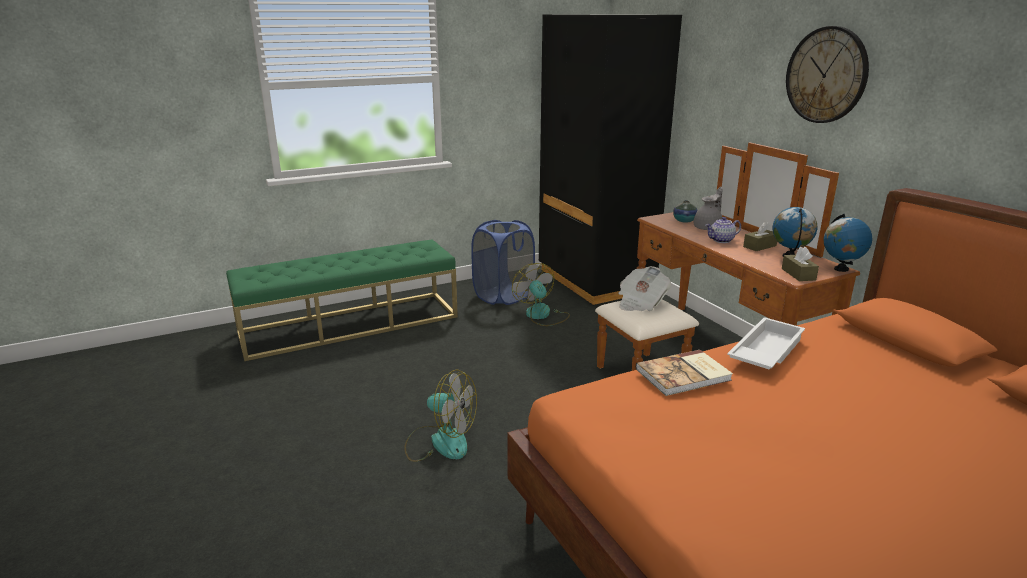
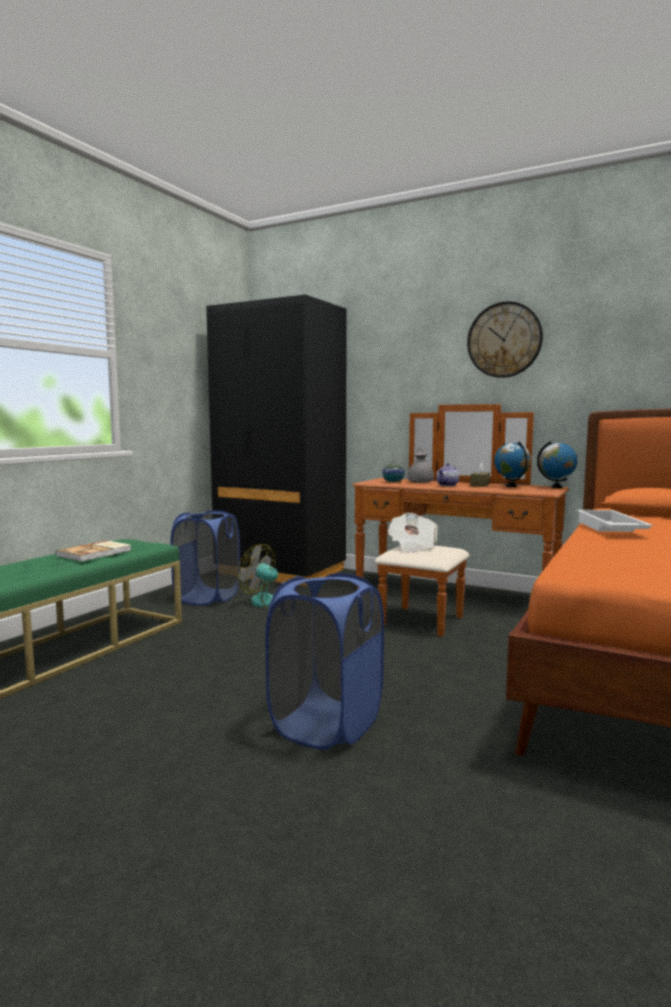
camera: 35 degrees left, 15 degrees down
(440, 442) = (326, 724): fan -> blue laundry basket
(684, 375) = (607, 543): book -> book (96, 553)
(798, 274) = (541, 491): brown tissue box -> none

